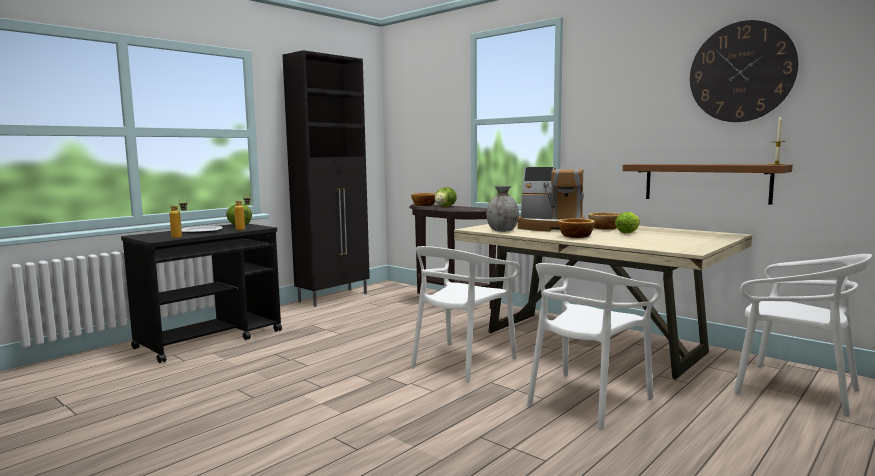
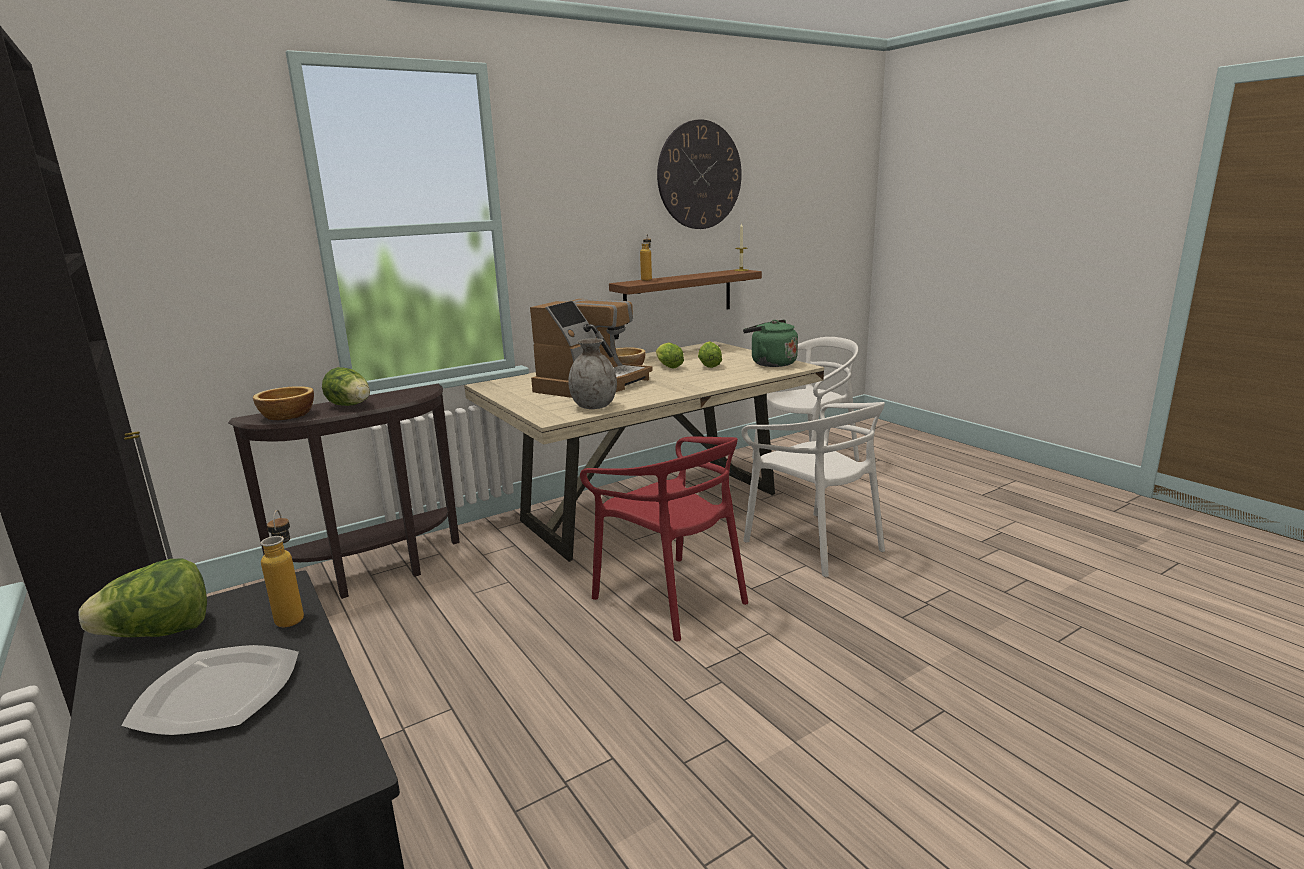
camera: 75 degrees left, 10 degrees up
(181, 237) = (338, 721): bottle -> bottle (647, 279)
(462, 361) = (671, 597): white chair -> red chair
(575, 236) = (675, 385): bowl -> none
(649, 237) = (709, 365): none -> lettuce
(685, 246) = (770, 363): none -> green kettle

